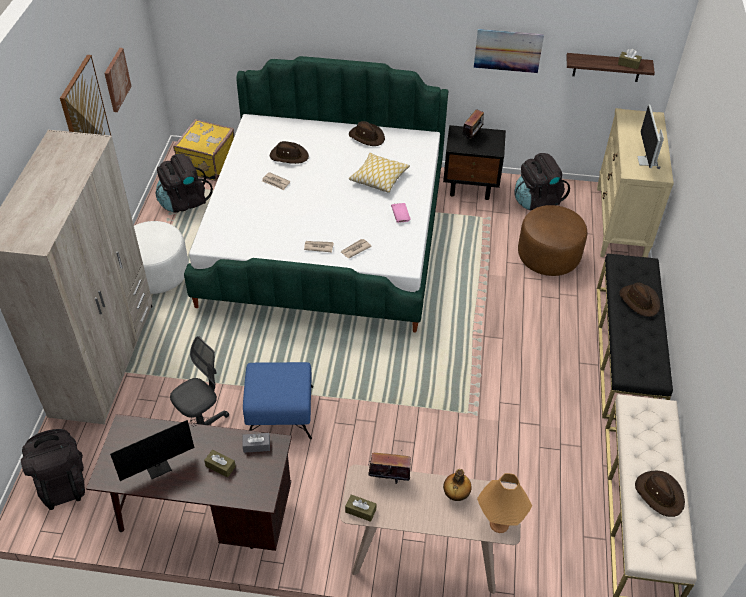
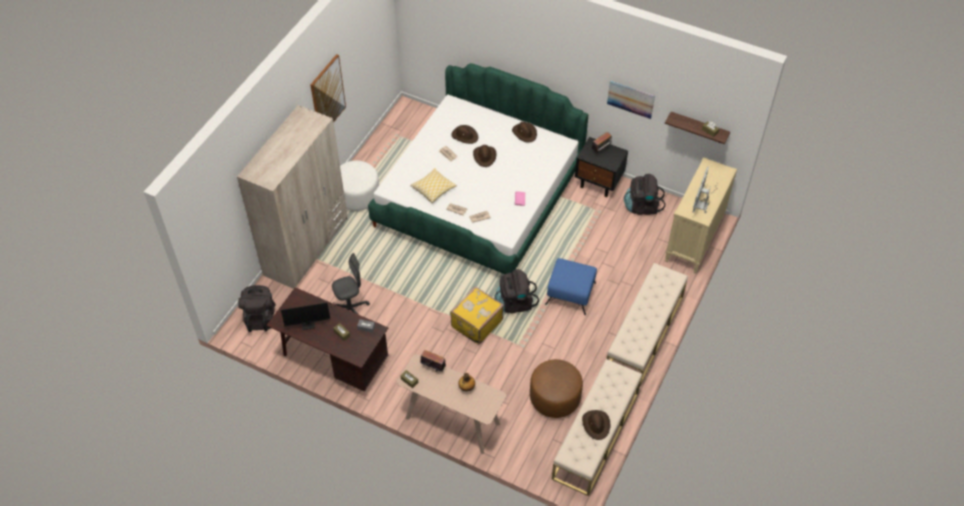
camera: 20 degrees right, 5 degrees up
(116, 79) = (357, 64): picture -> none
(184, 201) = (393, 146): black backpack -> black backpack (515, 303)
(206, 163) = (418, 119): yellow suitcase -> yellow suitcase (476, 323)
(279, 412) = (401, 310): blue ottoman -> blue ottoman (570, 293)
(379, 178) = (518, 168): pillow -> pillow (433, 189)
(499, 524) = (483, 411): orange table lamp -> none
(548, 257) = (627, 252): brown ottoman -> brown ottoman (555, 398)
(625, 352) = (644, 334): black bench -> beige bench
(639, 301) = (655, 302): brown hat -> brown hat (485, 156)

